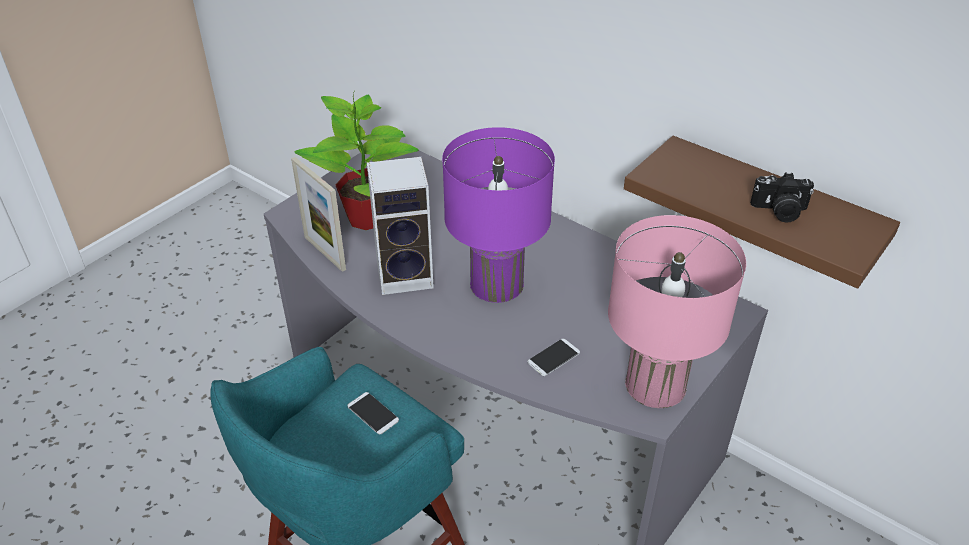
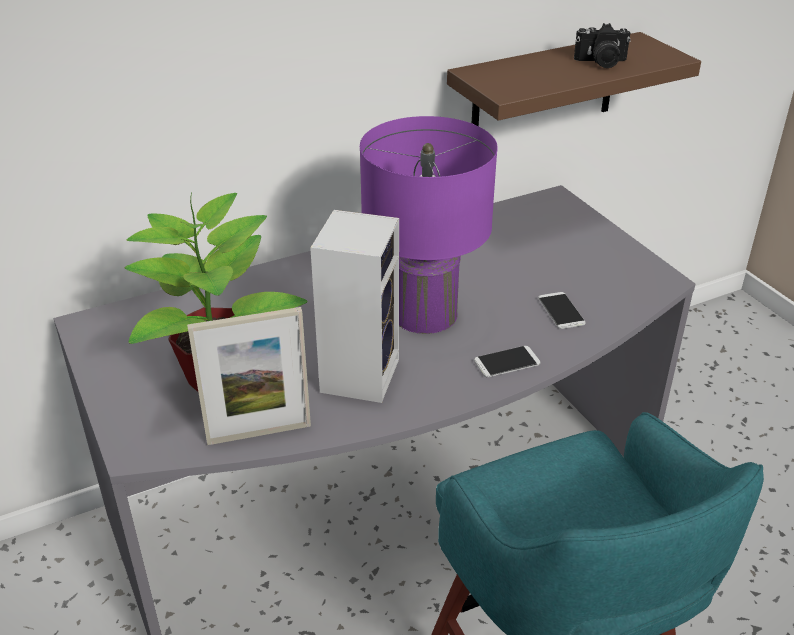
camera: 65 degrees left, 5 degrees down
(373, 413) = (552, 480): phone -> phone (507, 362)
(655, 384) = (626, 266): pink table lamp -> none
(779, 211) = (601, 62): camera -> camera turned 60 degrees clockwise

